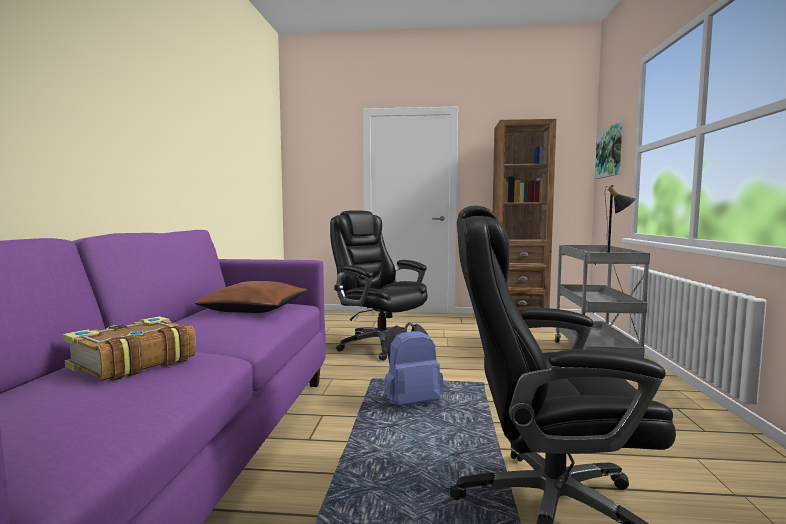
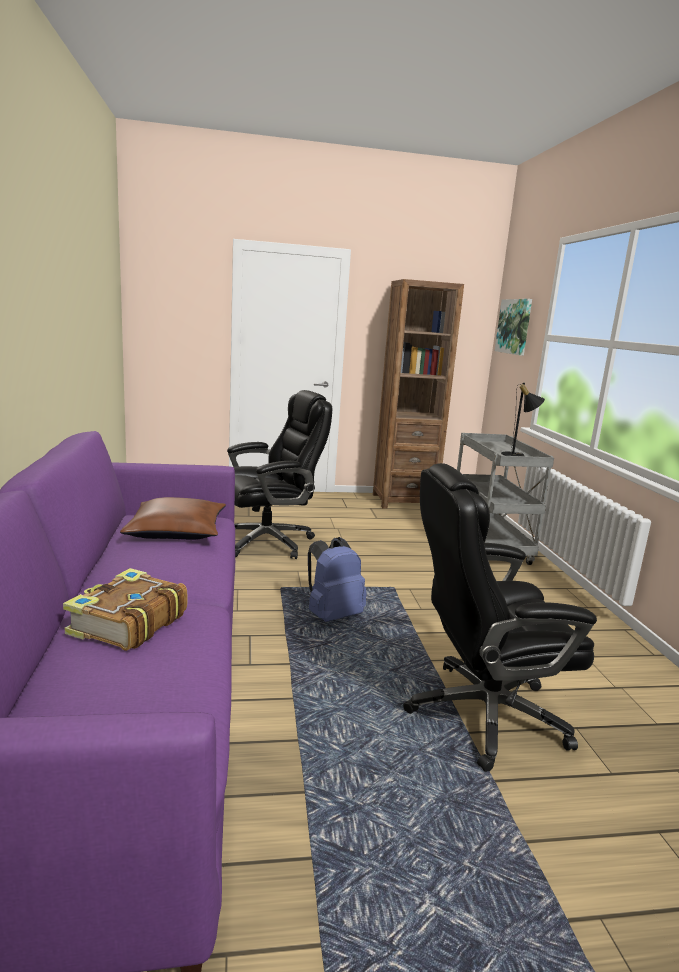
camera: 15 degrees left, 10 degrees up
(379, 345) = (269, 542): black office chair -> black office chair turned 120 degrees clockwise

